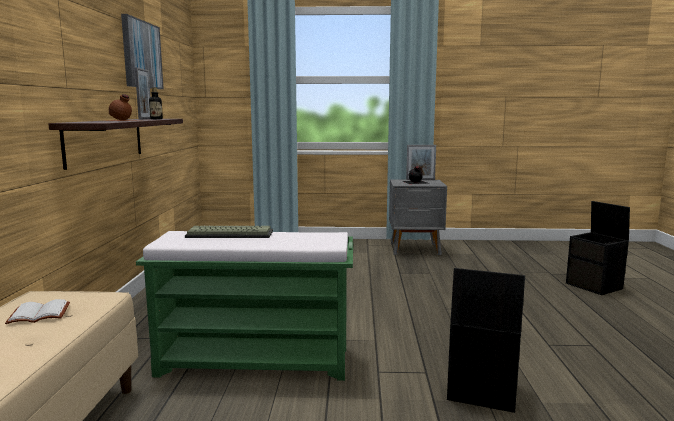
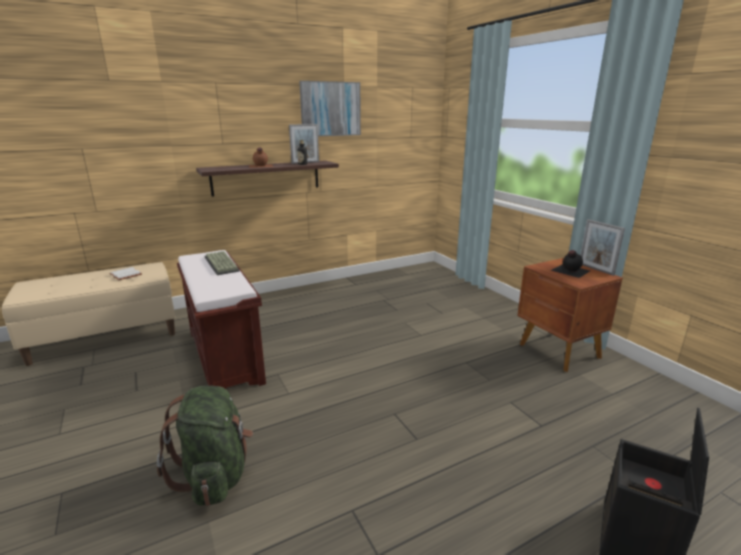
camera: 60 degrees right, 10 degrees up
(256, 361) = (226, 357): green bench -> brown bench
(416, 249) = (559, 351): grey nightstand -> brown nightstand
(480, 392) = (215, 475): black storage box -> green backpack

